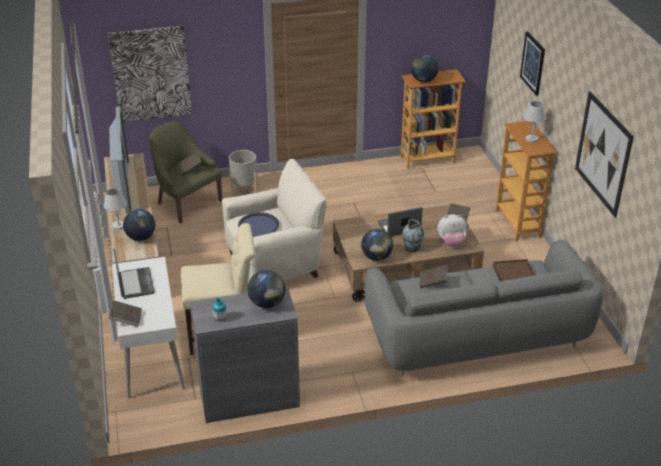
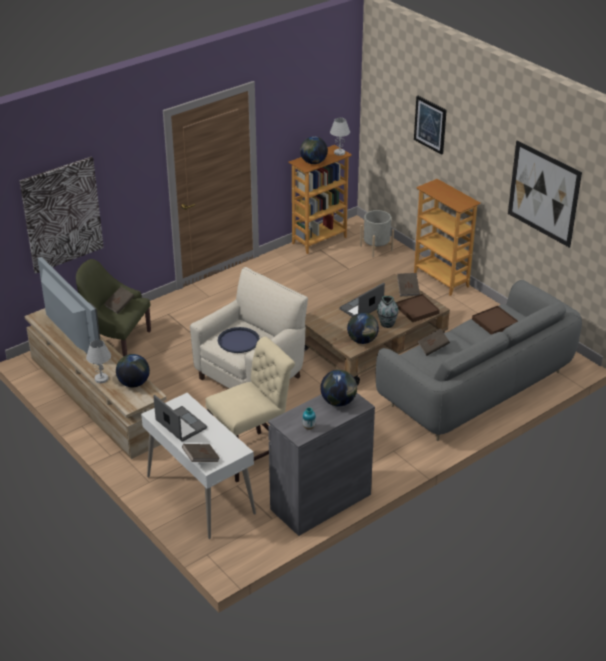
camera: 25 degrees left, 0 degrees up
(244, 188) = (164, 313): grey planter -> grey planter (376, 248)
(451, 243) = (417, 309): plush toy -> brown tray
(532, 139) = (450, 196): white table lamp -> white table lamp (339, 152)

